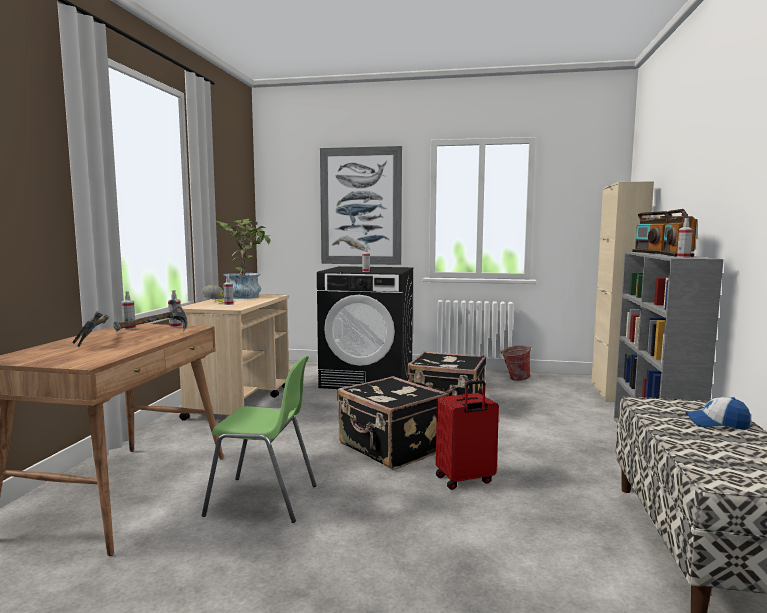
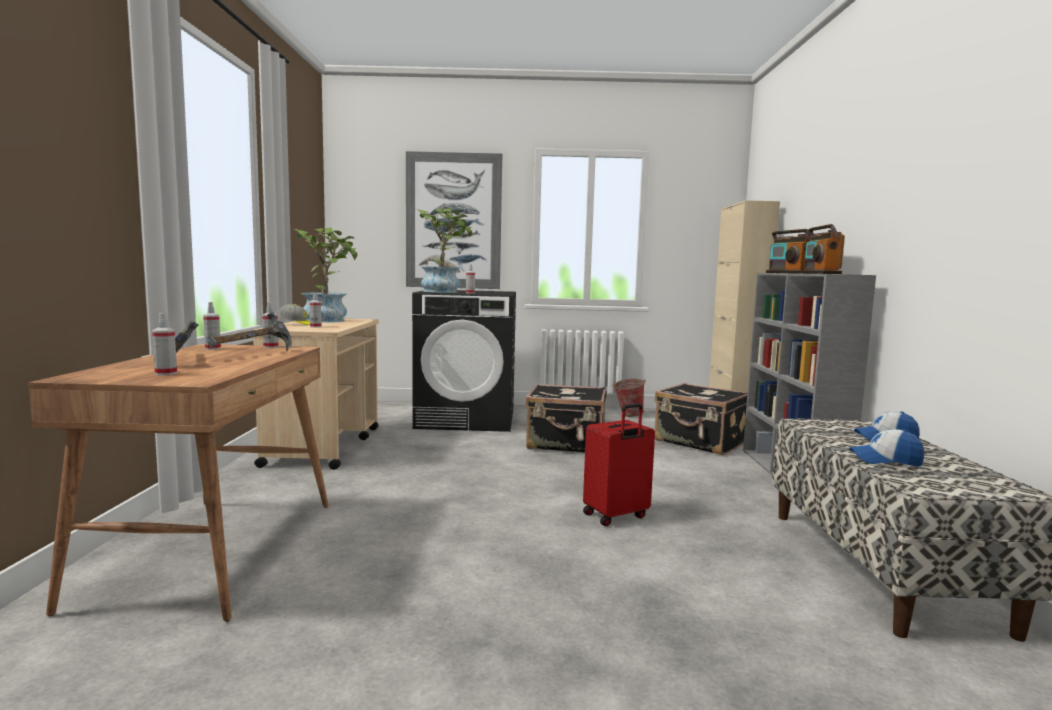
camera: 10 degrees left, 0 degrees up
(263, 500) = (396, 549): green chair -> none
(346, 269) = (444, 291): none -> potted plant
(391, 448) = (522, 488): black suitcase -> black suitcase (700, 442)
(683, 257) = (835, 273): spray bottle -> spray bottle (166, 373)
(700, 448) = (885, 460): none -> cap

